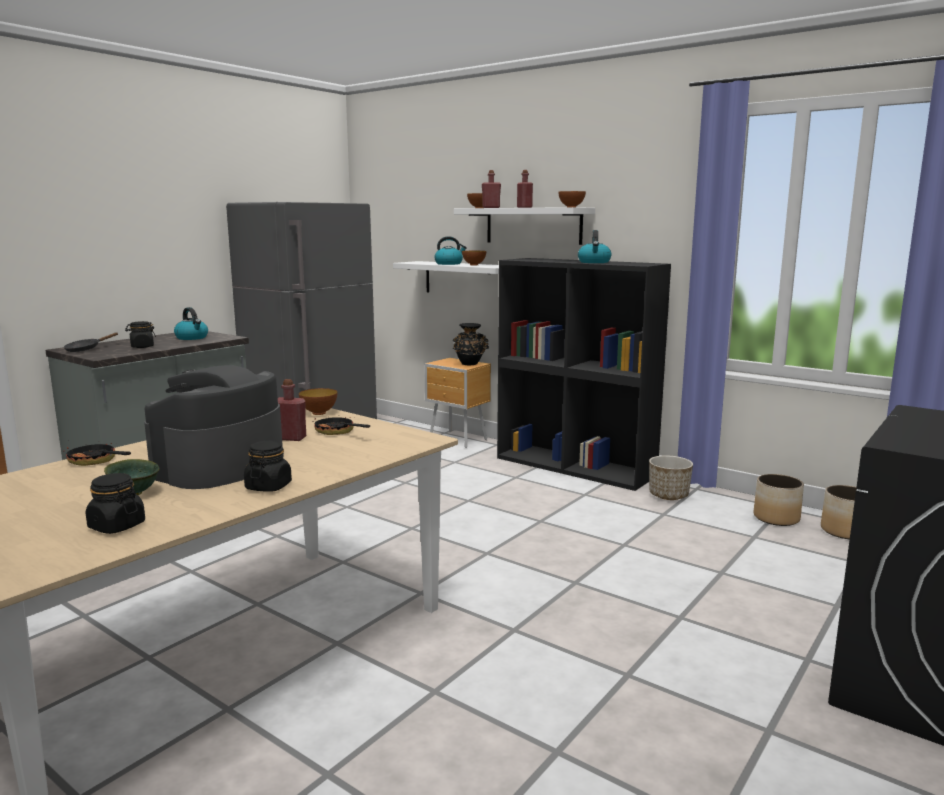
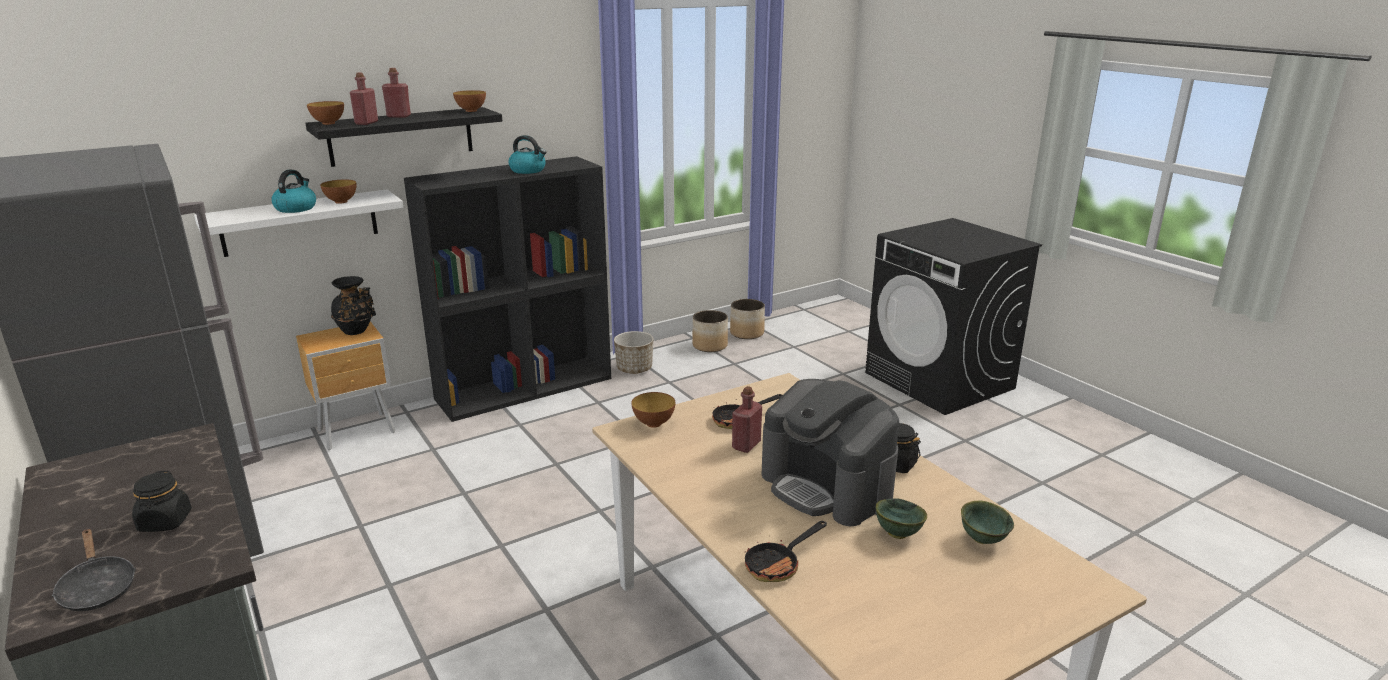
camera: 70 degrees left, 10 degrees up
(116, 526) = (983, 539): black jar -> green bowl
(192, 338) = (138, 472): kettle -> none
(533, 226) = (401, 136): white shelf -> black shelf

